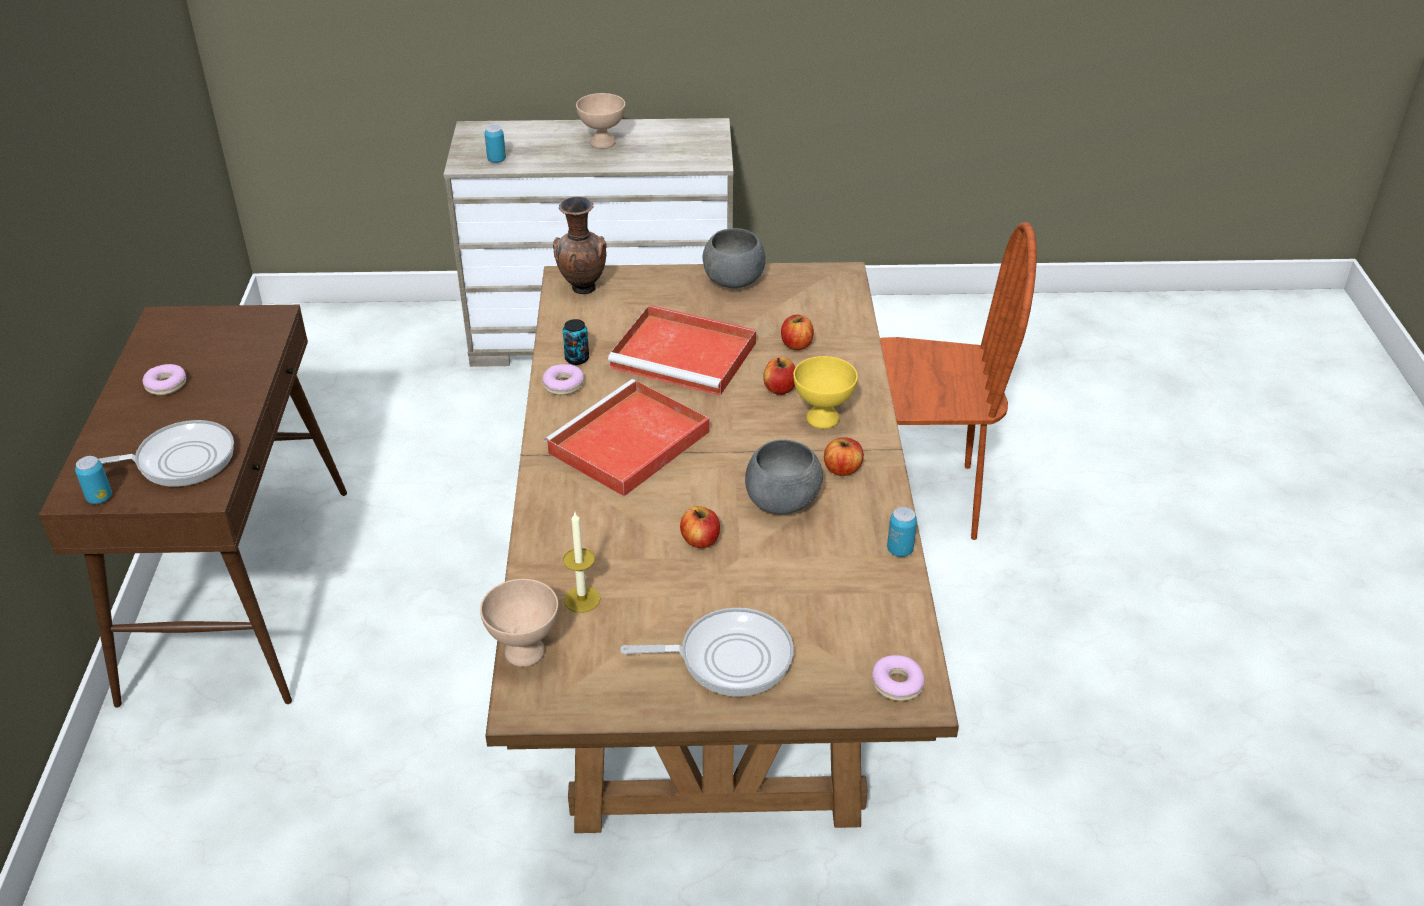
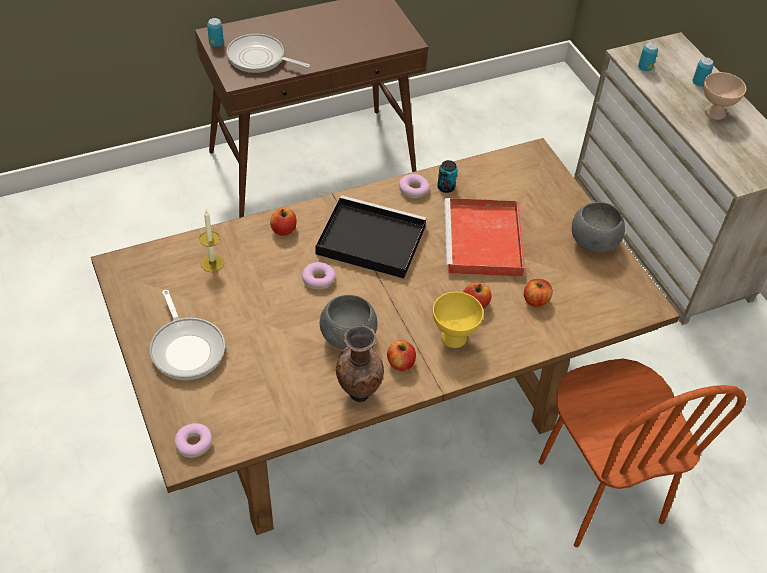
camera: 65 degrees right, 10 degrees up
(166, 385) = (320, 27): donut -> donut (318, 279)
(179, 460) = (259, 58): frying pan -> frying pan turned 150 degrees clockwise
(525, 651) = (160, 252): beige bowl -> none
(582, 289) = (527, 165): brown vase -> brown vase (357, 392)
(627, 444) = (368, 240): red tray -> black tray
(700, 540) = (290, 304): apple -> apple (283, 230)
(899, 550) = (327, 417): can -> can (699, 83)

